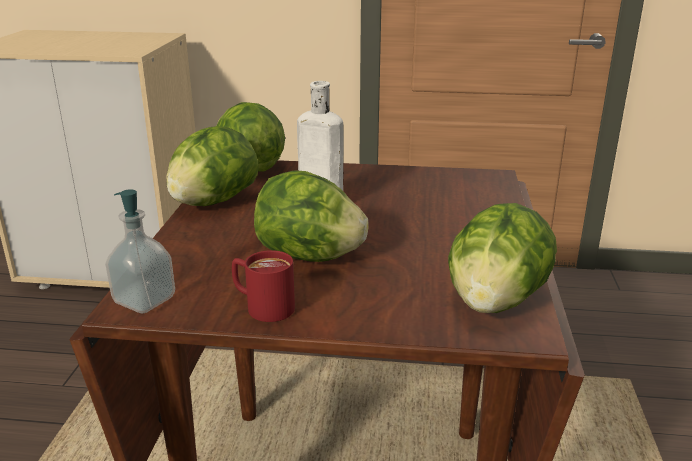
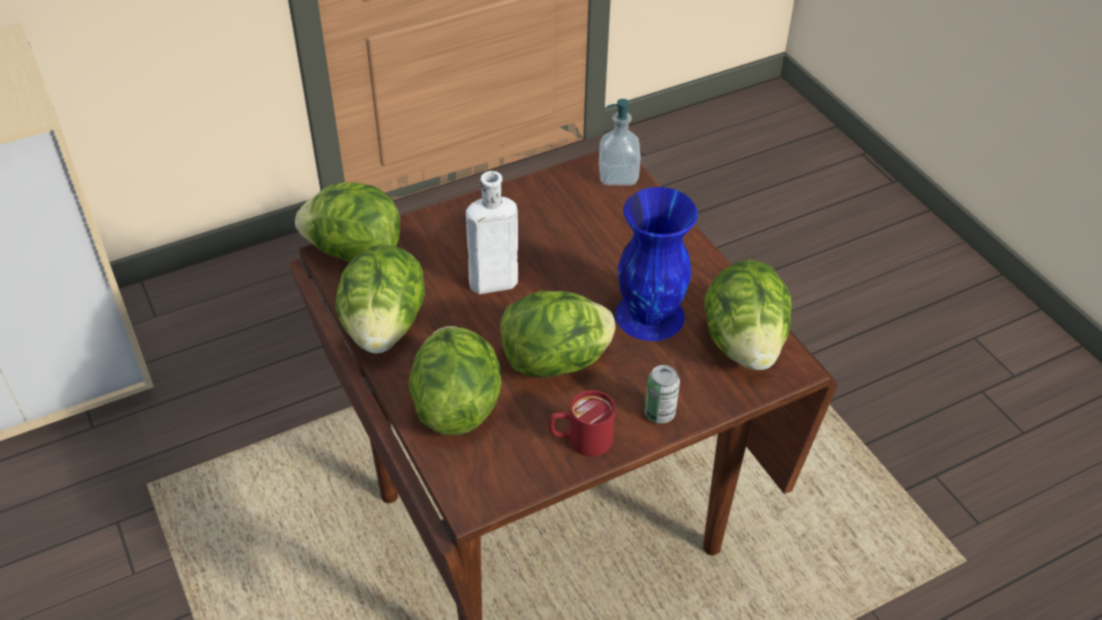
camera: 35 degrees left, 20 degrees up
(144, 300) = (478, 485): soap dispenser -> soap dispenser (618, 176)
(200, 252) = (456, 404): none -> lettuce
(354, 316) = (659, 413): none -> can
(426, 256) = (650, 314): none -> blue vase

